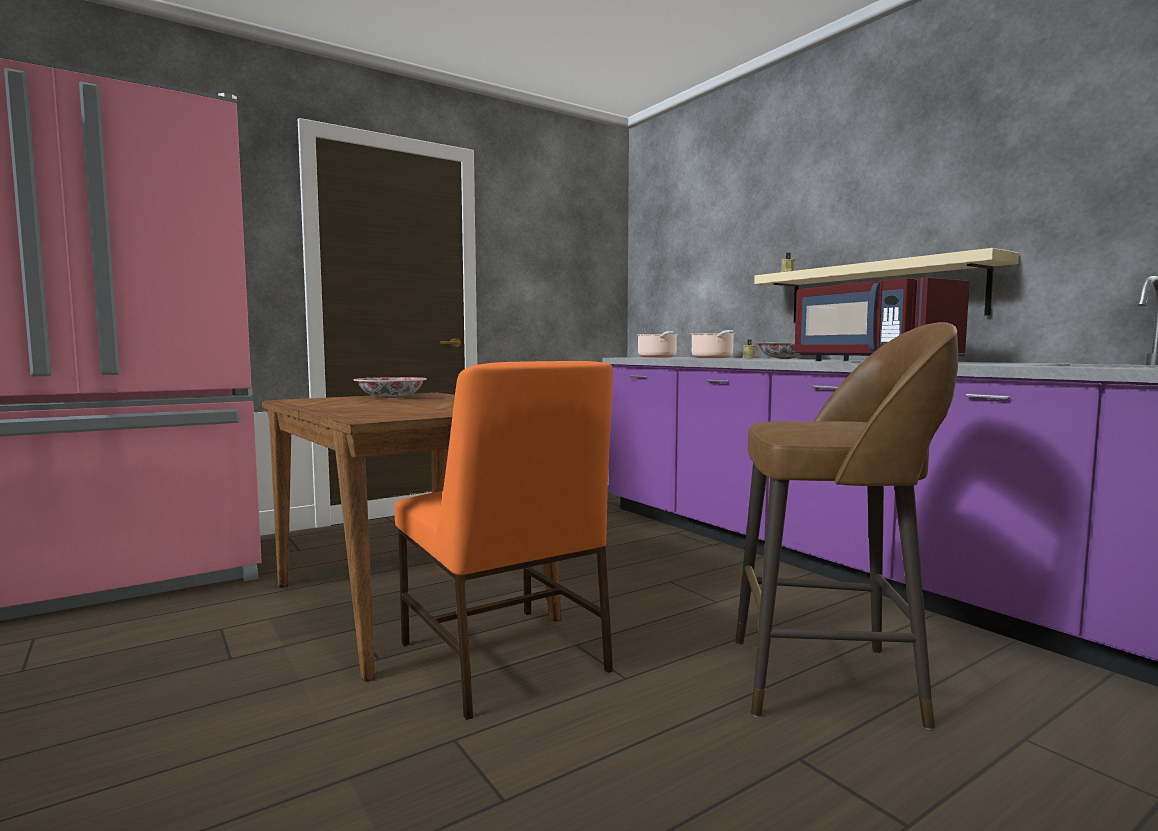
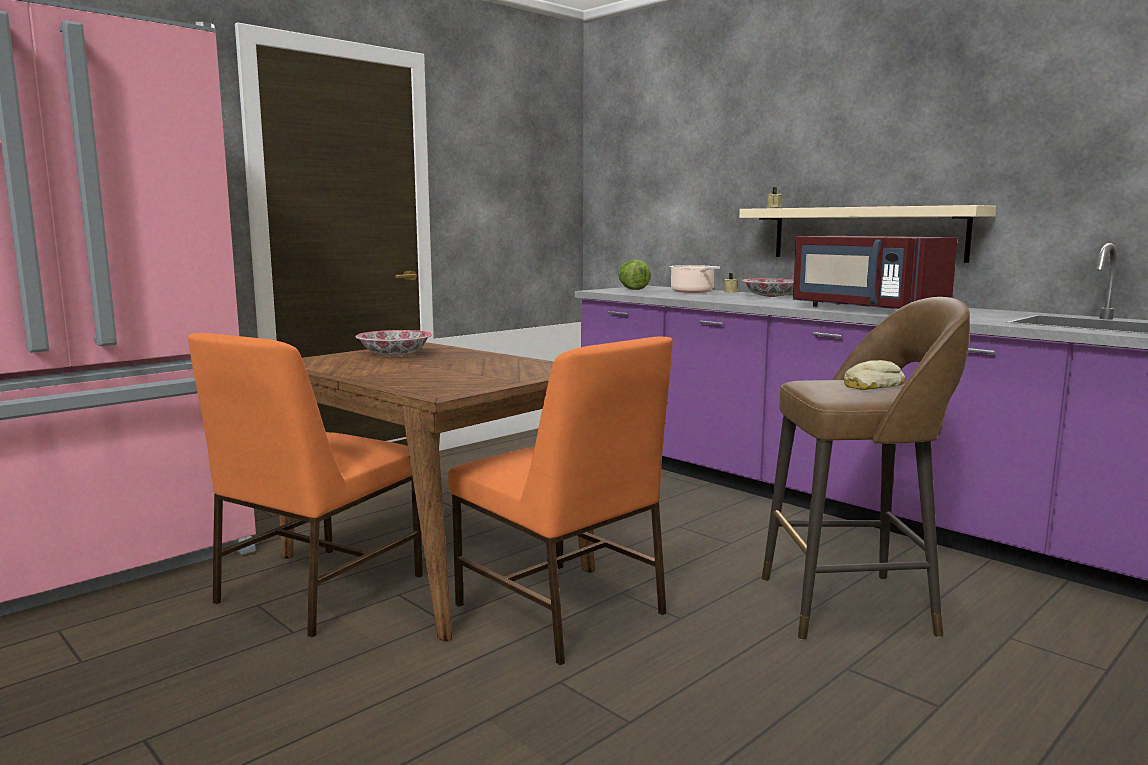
camera: 10 degrees left, 5 degrees up
(284, 618) = (317, 590): none -> orange chair
(657, 357) = (632, 289): cooking pot -> lettuce
(845, 423) = (871, 385): none -> bread

